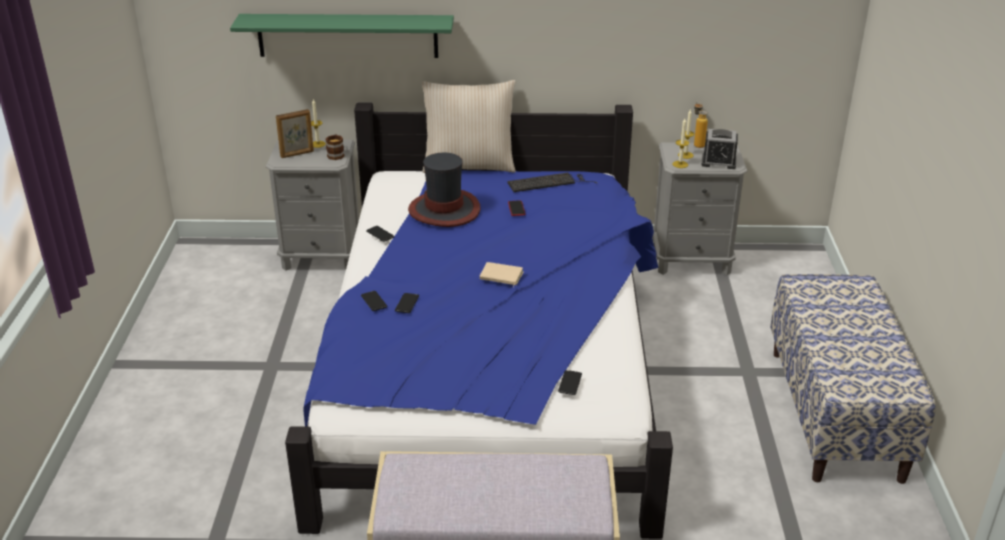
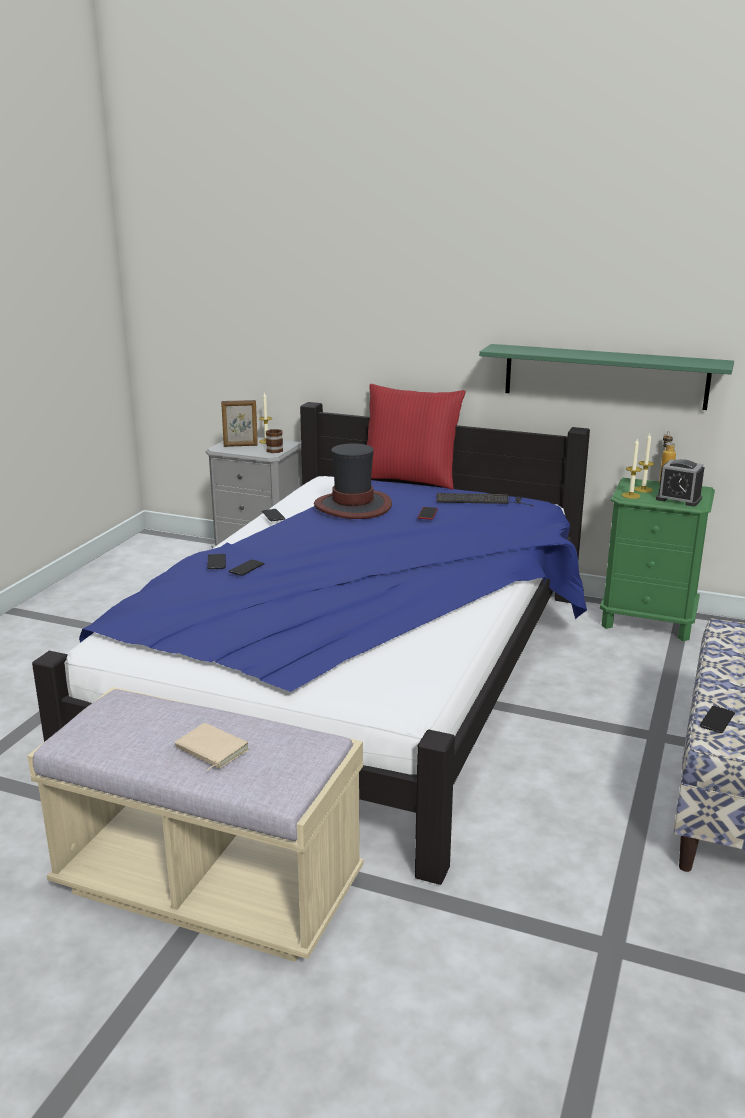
camera: 20 degrees right, 10 degrees down
(347, 35) = (304, 330): green shelf -> green shelf (605, 376)
(469, 165) = (410, 479): beige pillow -> red pillow
(501, 277) = (363, 562): beige book -> beige book (210, 750)
(570, 383) = (361, 662): phone -> phone (717, 720)
(692, 260) = (648, 621): grey nightstand -> green nightstand

